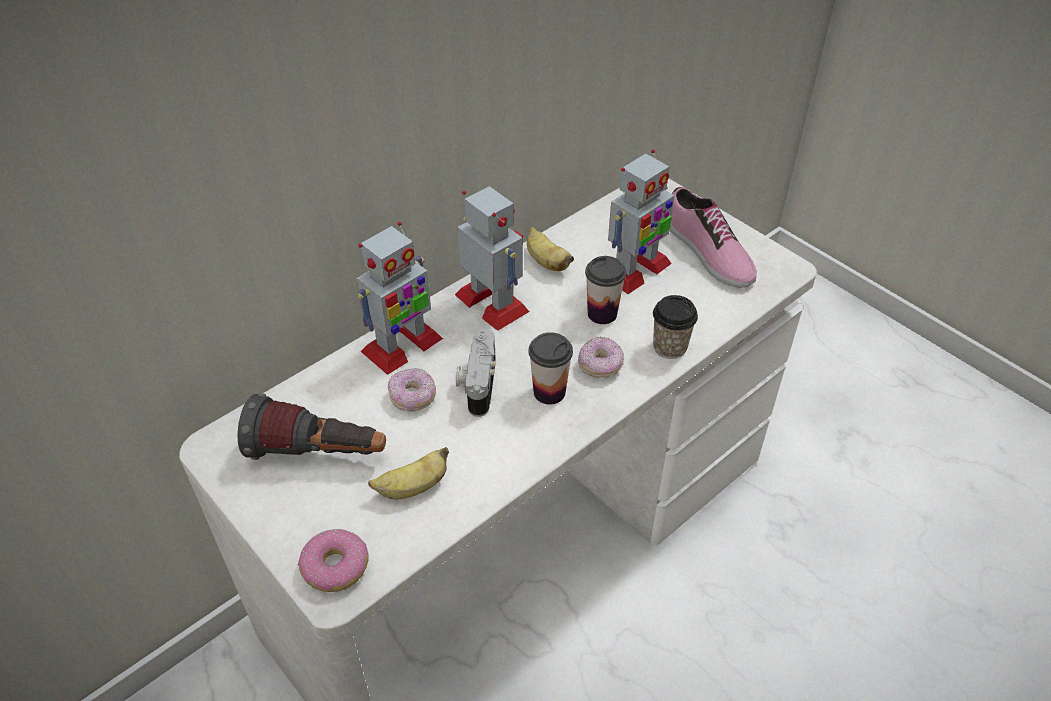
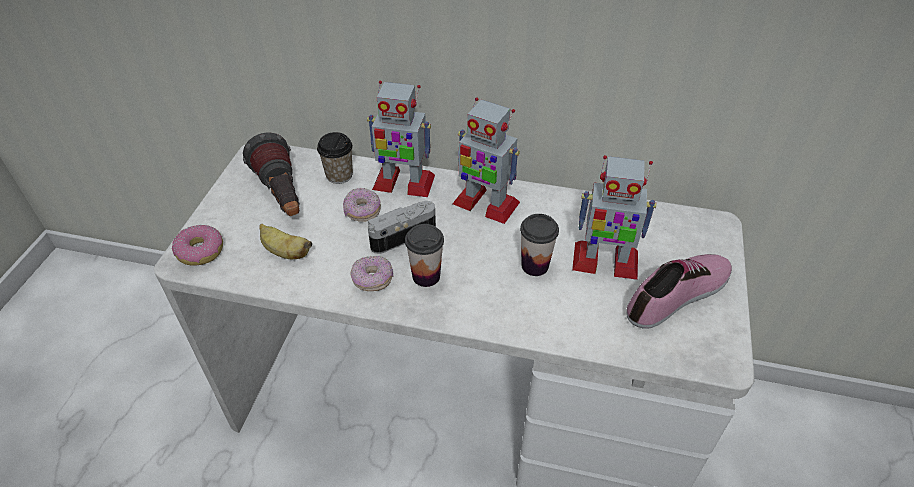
camera: 55 degrees right, 0 degrees up
(492, 303) = (485, 203): toy robot -> toy robot turned 105 degrees clockwise
(546, 262) = (556, 208): banana -> none
(600, 365) = (479, 291): donut -> donut (372, 280)
(670, 347) = (539, 324): cup -> cup (339, 175)
(706, 251) = (678, 295): shoe -> shoe turned 150 degrees counterclockwise

